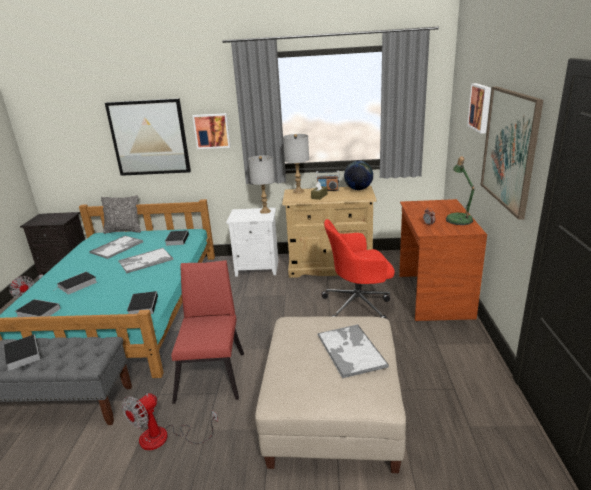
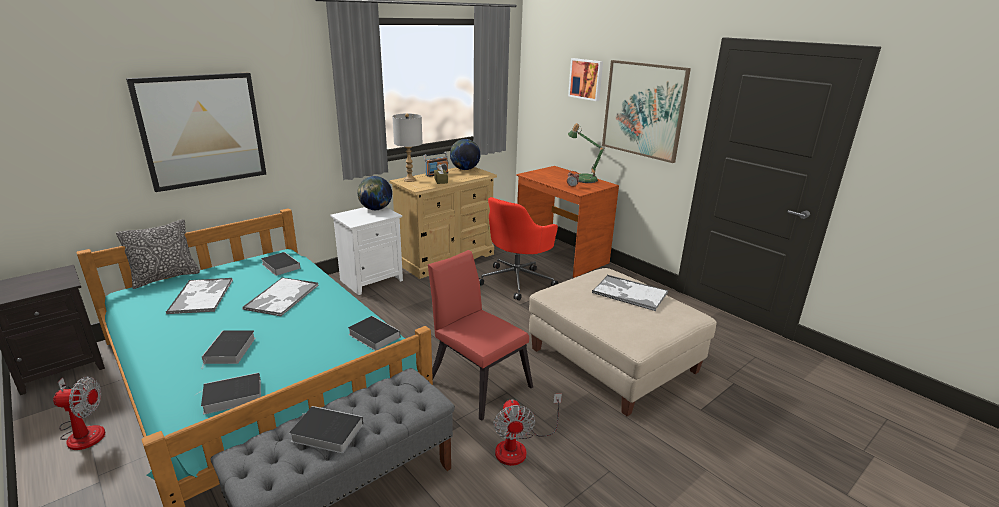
camera: 45 degrees left, 0 degrees up
(212, 131) = (293, 116): picture -> none
(265, 211) = (376, 209): grey table lamp -> globe

